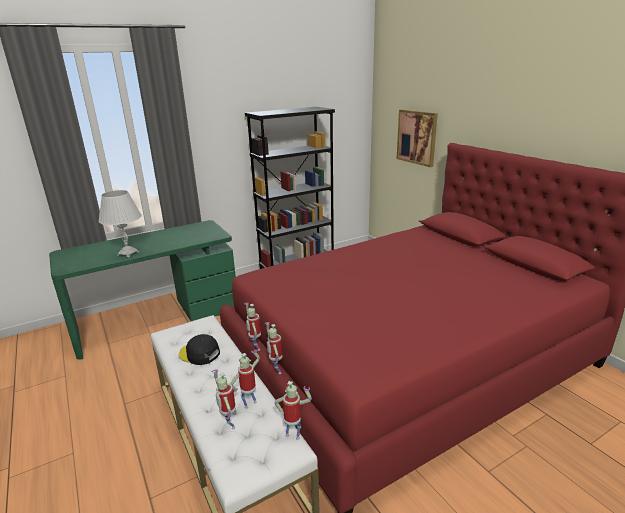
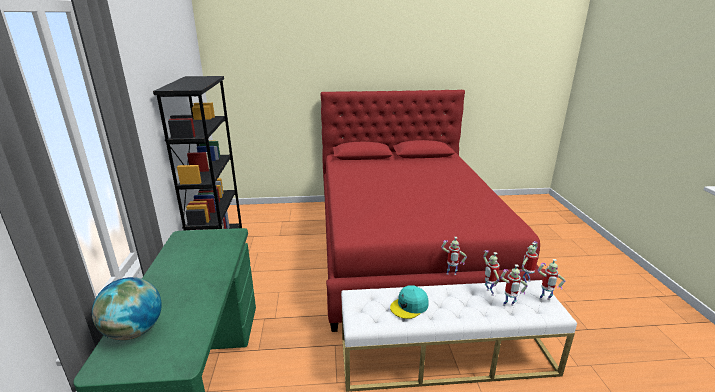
camera: 65 degrees left, 0 degrees up
(93, 248) = (134, 331): none -> globe
(128, 253) = (202, 299): white table lamp -> none
(199, 354) = (409, 306): black cap -> turquoise cap
(255, 347) = (415, 277): toy robot -> toy robot (544, 300)
(417, 137) = (274, 93): picture -> none

